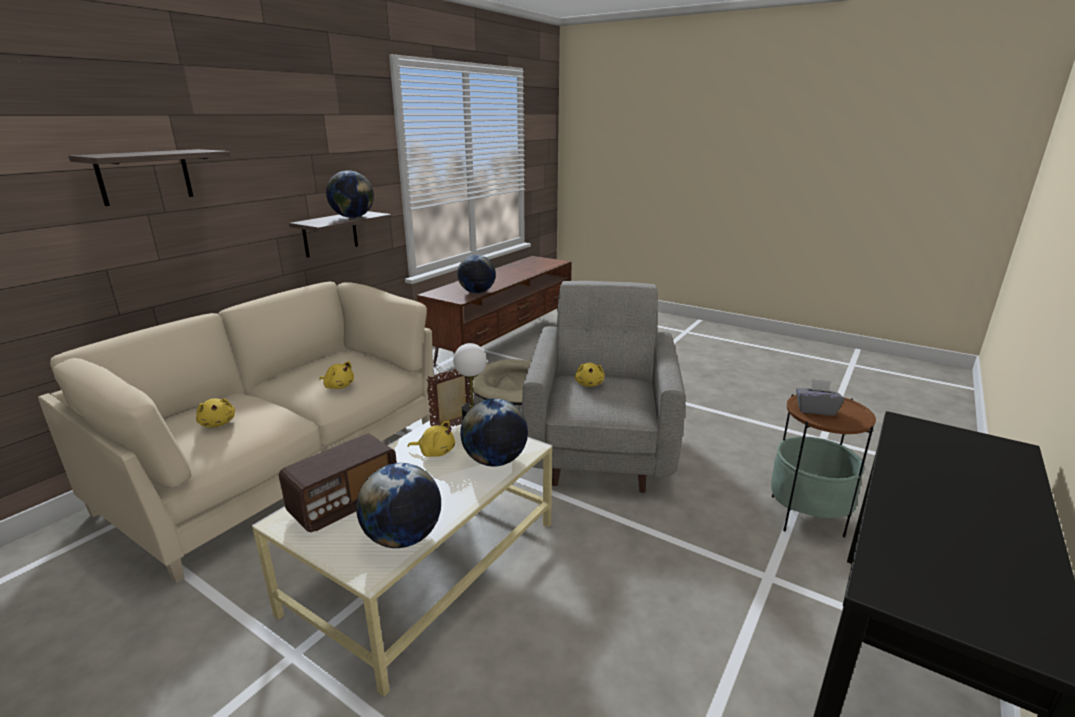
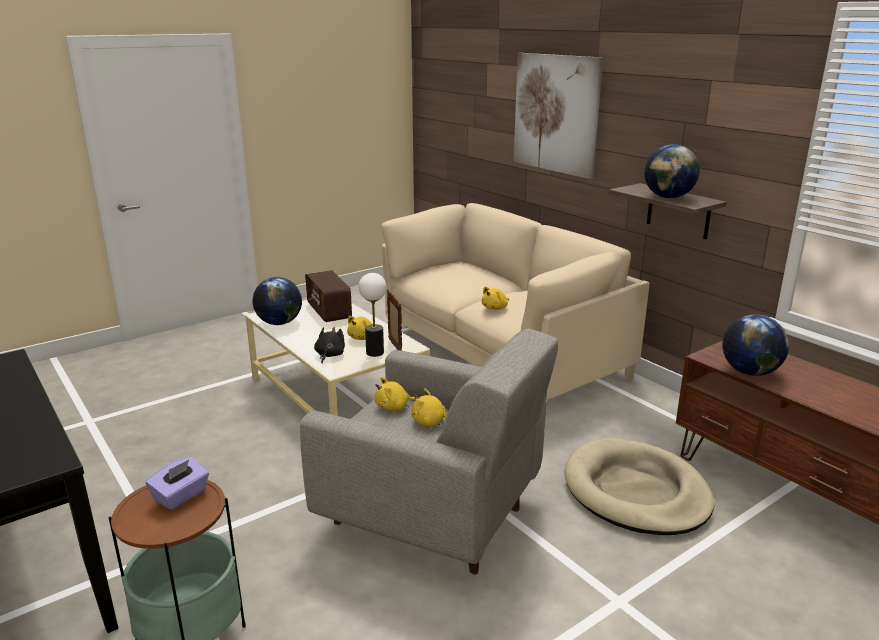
camera: 110 degrees right, 0 degrees up
(145, 176) = (555, 114): shelf -> picture
(218, 423) = (453, 276): yellow plush toy -> yellow plush toy (394, 407)
(495, 461) = (329, 355): globe -> black plush toy
(815, 410) = (181, 496): grey tissue box -> purple tissue box

